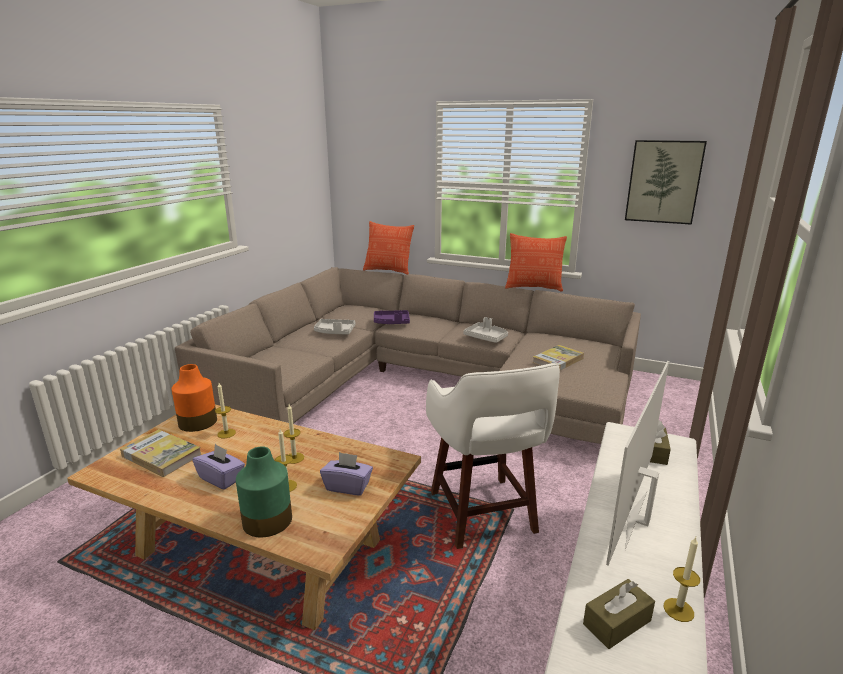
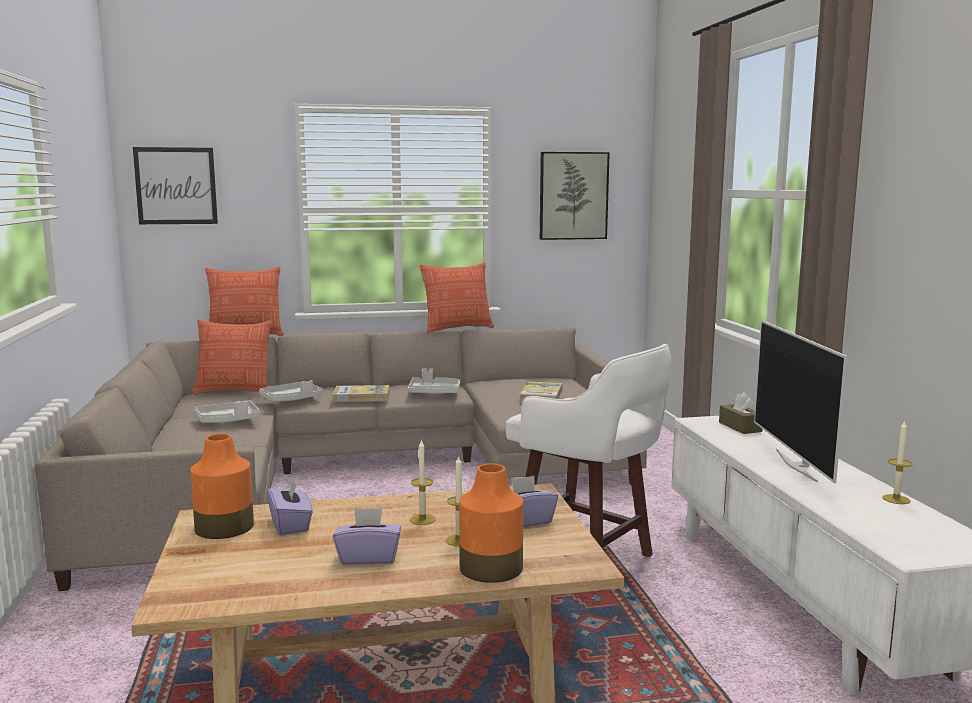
camera: 35 degrees left, 10 degrees down
(161, 455) = (239, 565): book -> book (361, 396)
(226, 433) = (291, 525): candle -> purple tissue box
(268, 519) = (491, 567): green vase -> orange vase
(361, 162) = (176, 186): none -> picture
(370, 308) = (234, 391): none -> orange pillow
(392, 322) = (291, 399): purple tray -> grey tray
(617, 622) = (876, 517): brown tissue box -> none

